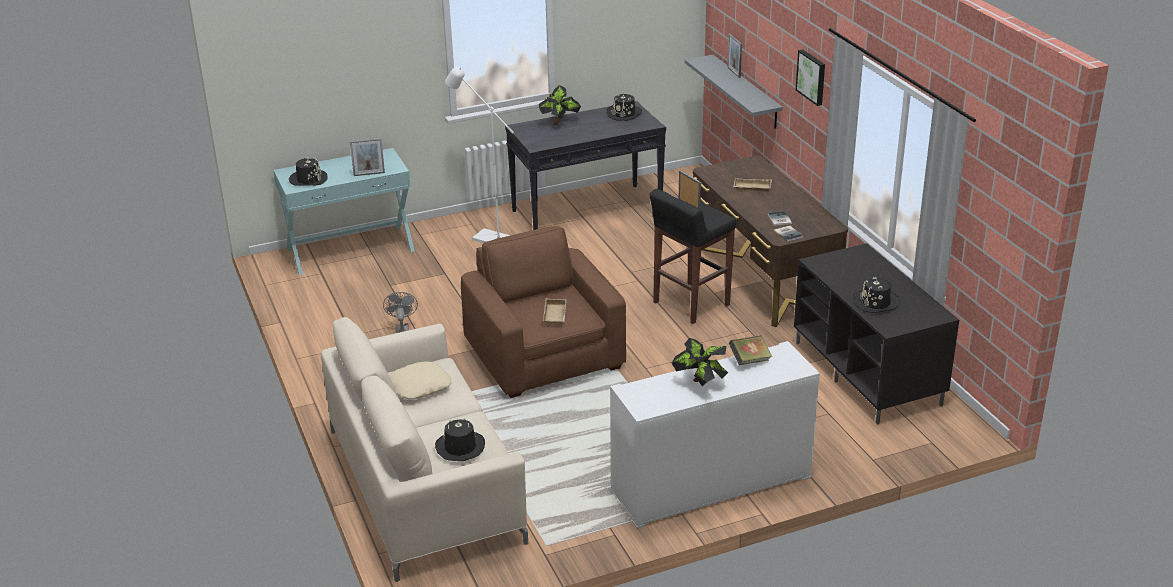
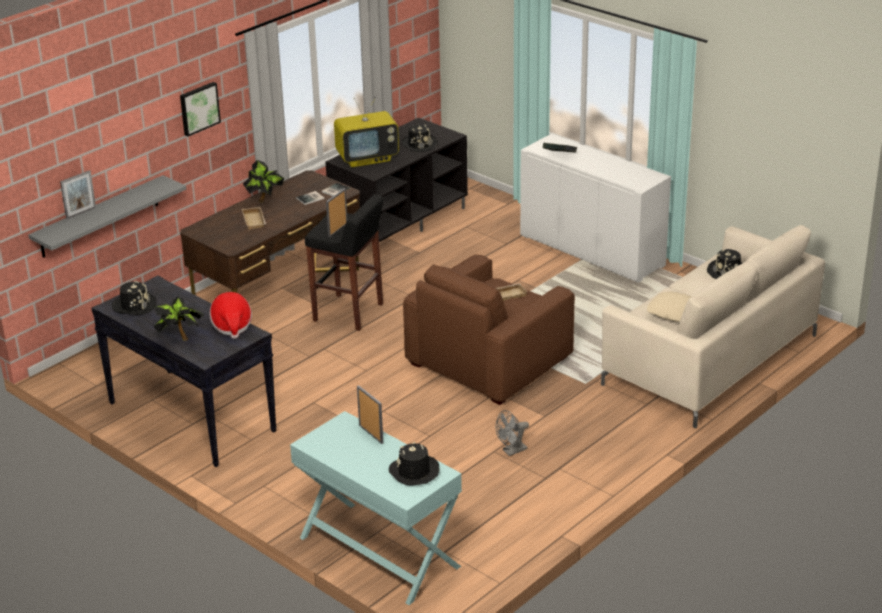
camera: 115 degrees left, 0 degrees up
(485, 237) = (290, 464): white floor lamp -> none
(556, 141) = (231, 326): none -> hat
(700, 383) = (605, 165): potted plant -> potted plant (264, 199)
(857, 266) = (367, 158): none -> television

